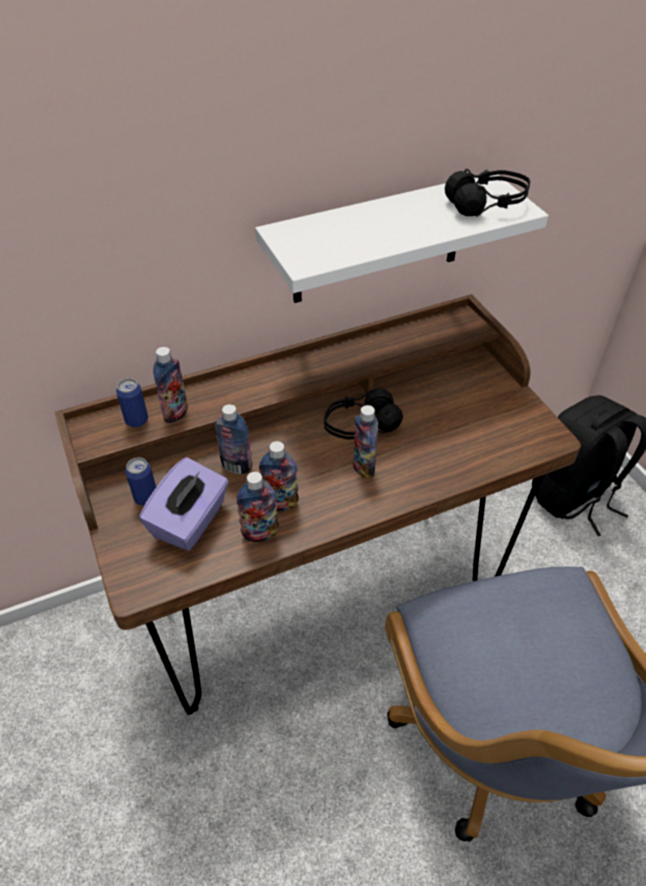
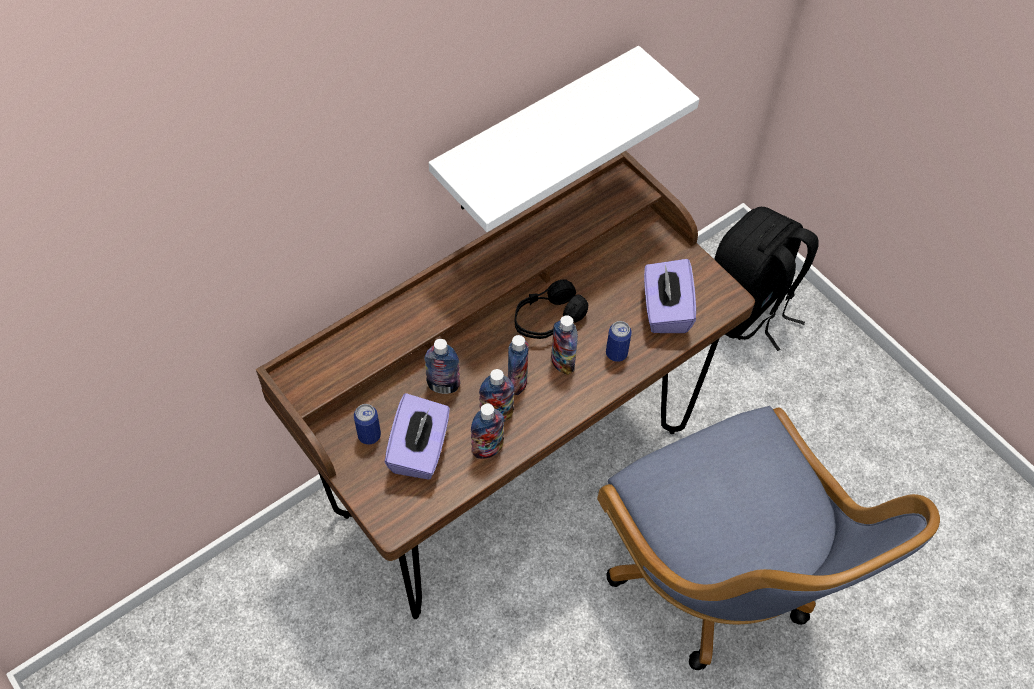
camera: 15 degrees left, 10 degrees up
(137, 420) = (339, 362): can -> can (616, 353)
(176, 413) = (374, 346): bottle -> bottle (517, 382)
(483, 438) = (665, 310): none -> purple tissue box
(486, 204) = (640, 94): black headphones -> none

